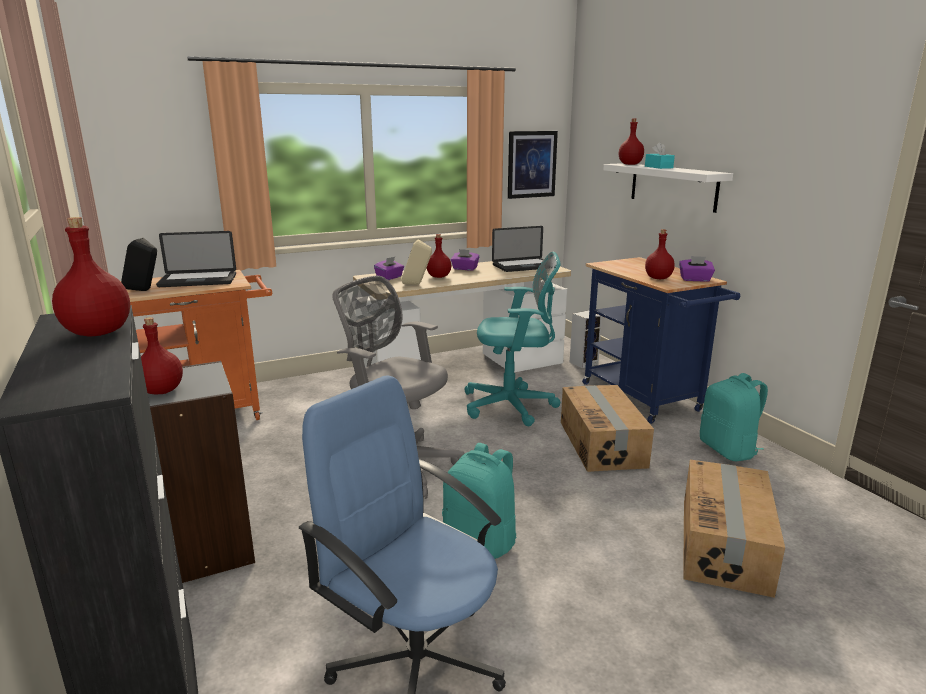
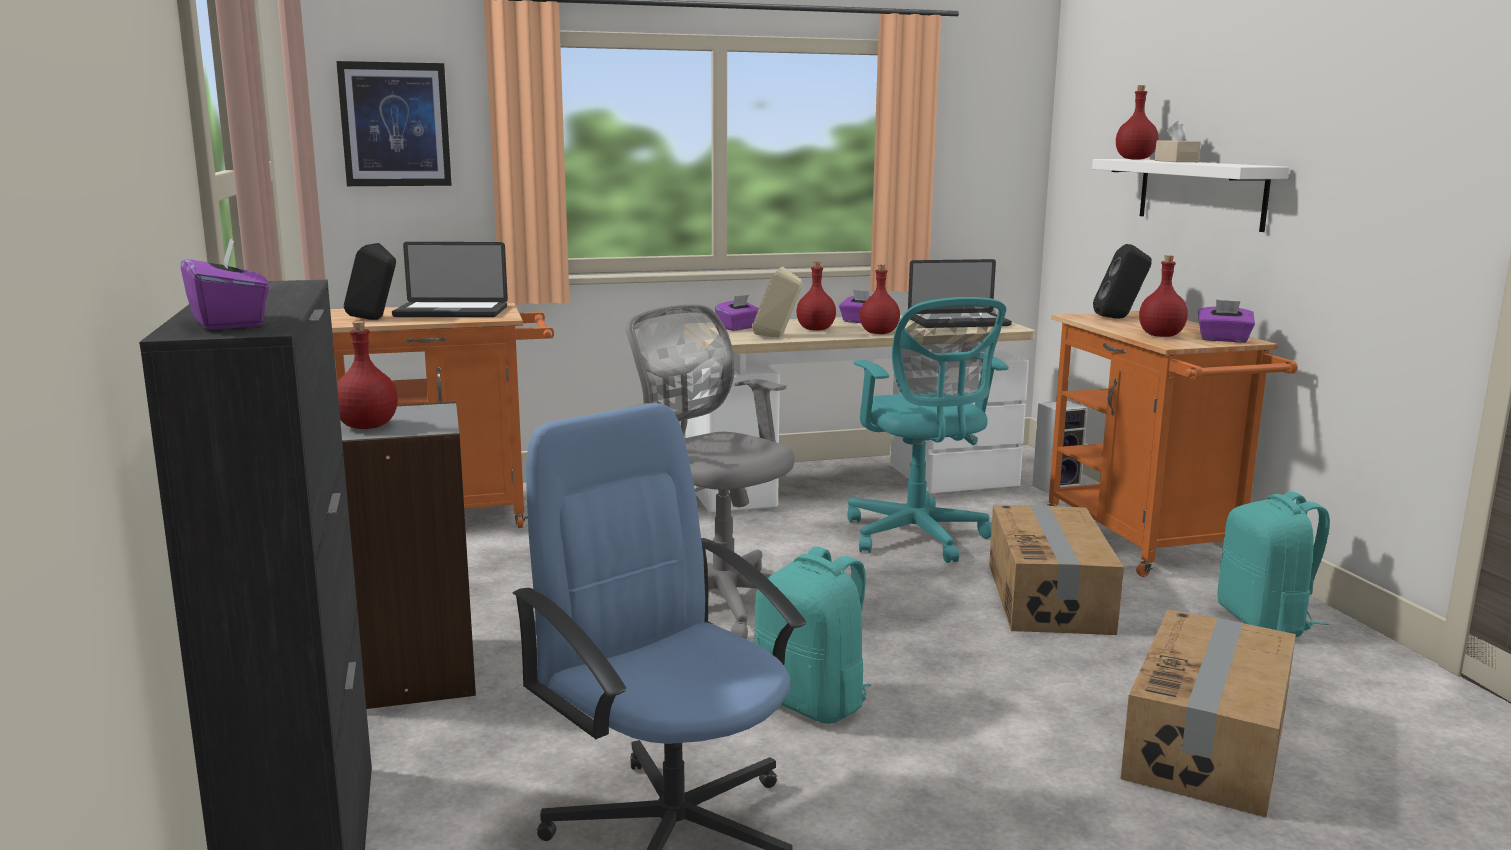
camera: 10 degrees right, 5 degrees down
(68, 380) = (229, 322): none -> purple tissue box
(97, 332) = (277, 295): red bottle -> red bottle (878, 333)
(513, 406) = (918, 538): turquoise office chair -> turquoise office chair turned 60 degrees clockwise
(531, 164) = (985, 163): picture -> picture (395, 124)
(627, 264) = (1119, 318): none -> black speaker
(646, 400) = (1146, 544): blue cart -> orange cart
(658, 167) = (1176, 161): turquoise tissue box -> beige tissue box

